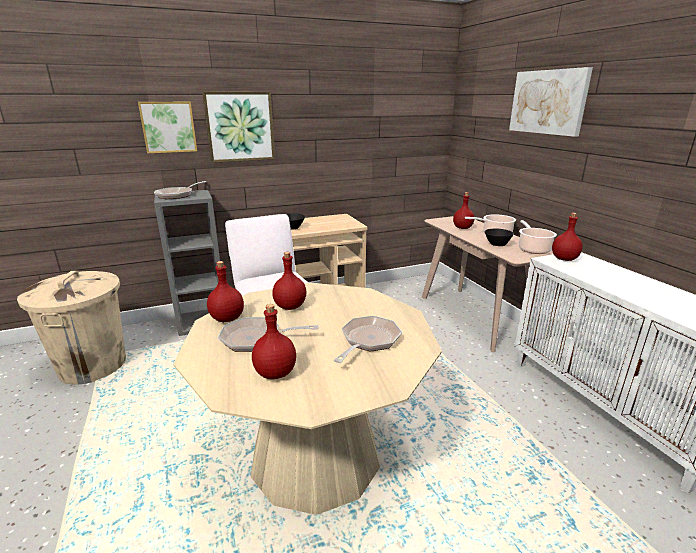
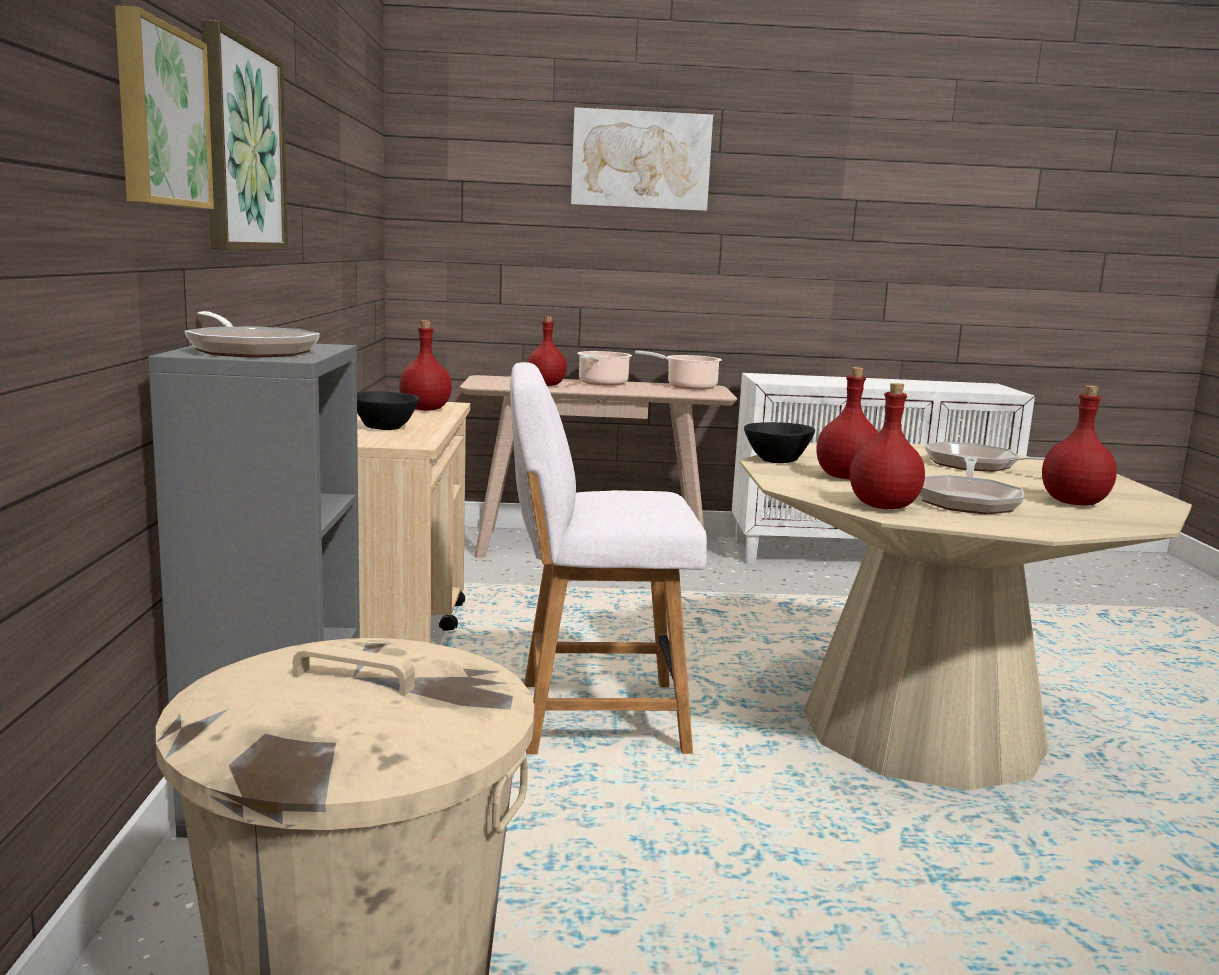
camera: 70 degrees left, 10 degrees down
(497, 244) = (648, 390): black bowl -> black bowl (775, 460)
(563, 259) = (771, 378): red bottle -> red bottle (424, 409)

